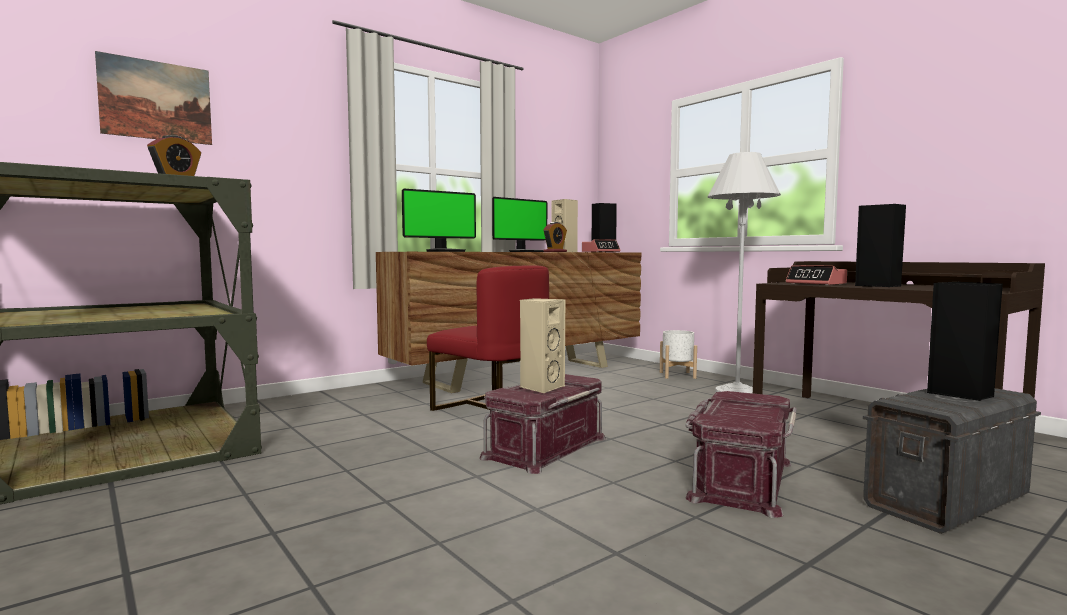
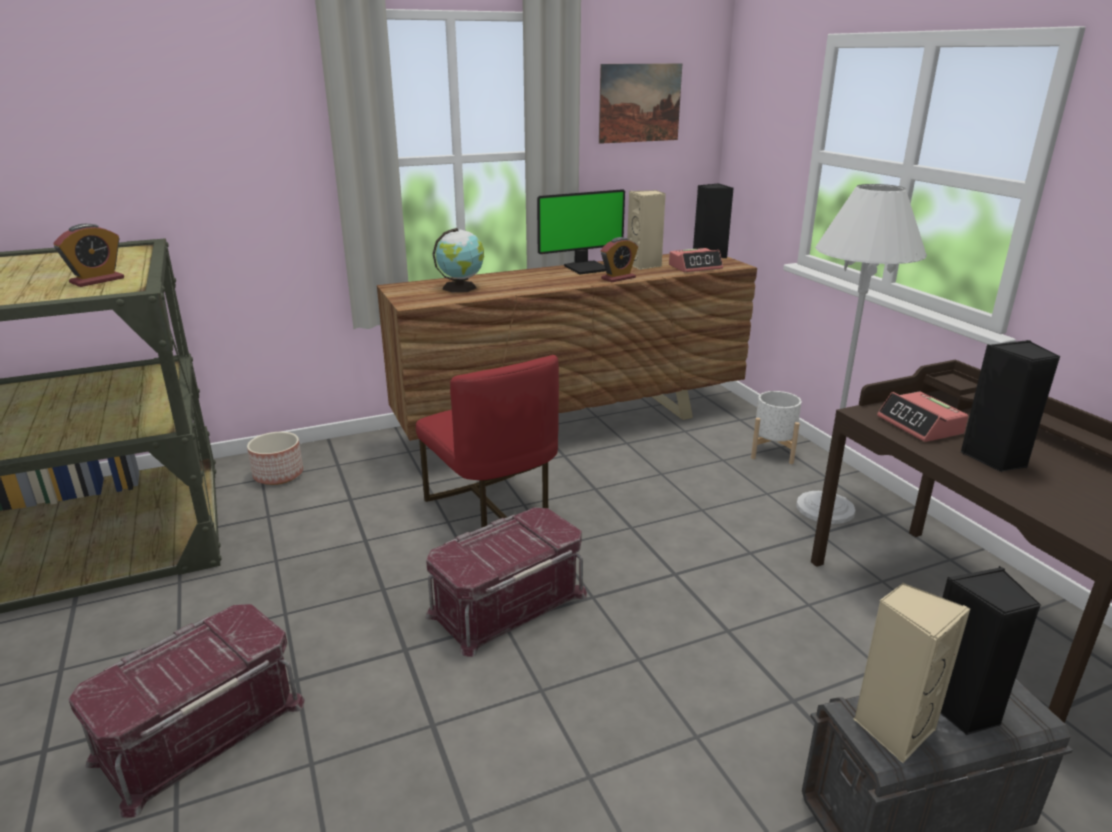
camera: 15 degrees right, 20 degrees up
(156, 100) = (88, 124): picture -> picture (640, 103)
(286, 408) = (279, 475): none -> planter
(445, 251) = (461, 287): monitor -> globe
(541, 387) = (500, 545): beige speaker -> beige speaker (892, 728)
(740, 480) = (688, 714): red storage box -> red storage box (199, 729)

